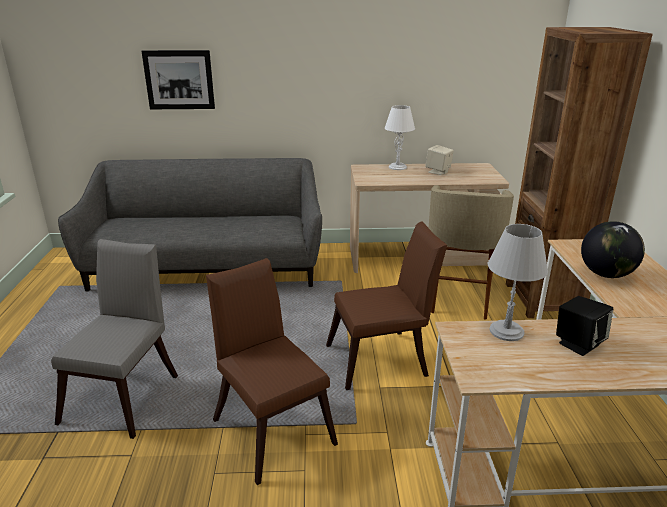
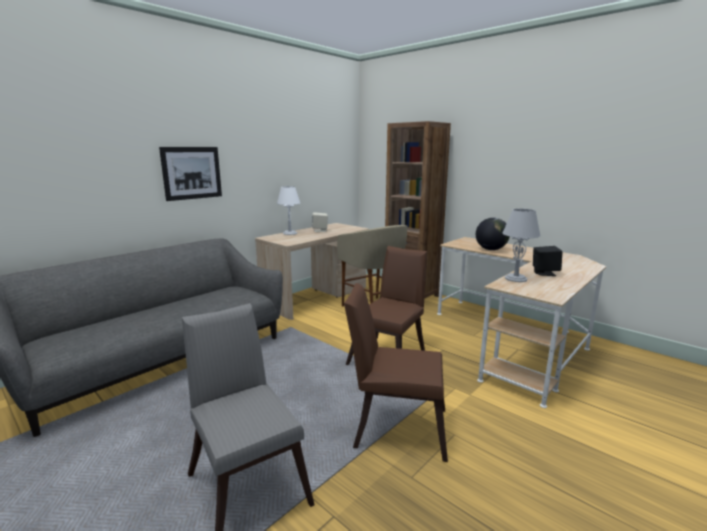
camera: 45 degrees left, 10 degrees down
(179, 80) = (88, 175): picture -> picture (192, 173)

